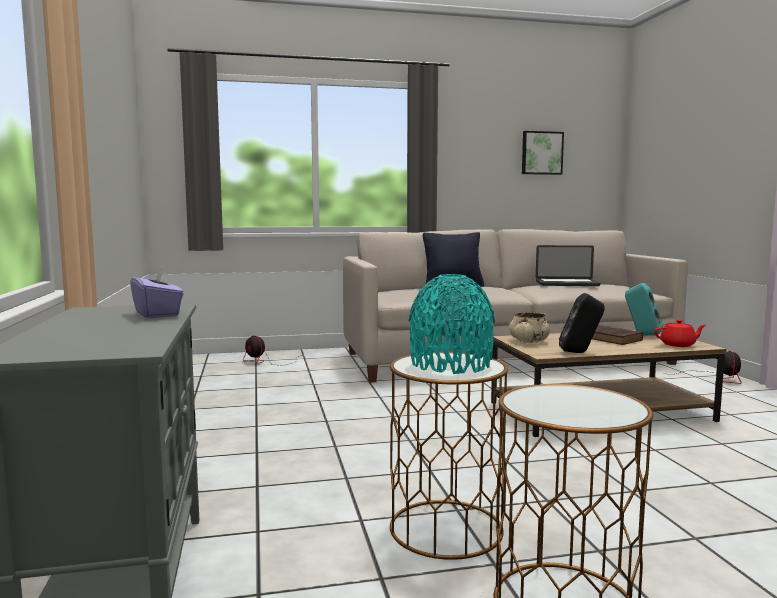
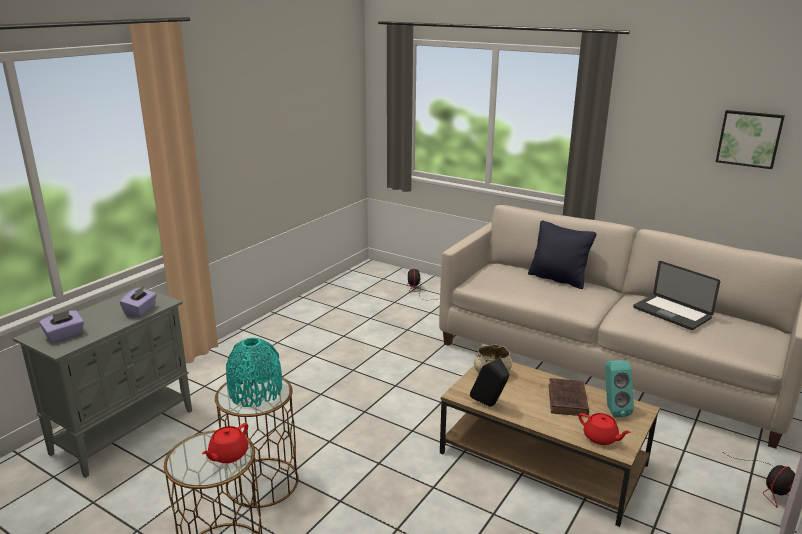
camera: 45 degrees right, 15 degrees up
(92, 343) = (65, 335): none -> purple tissue box
(584, 396) = (228, 455): none -> red teapot

